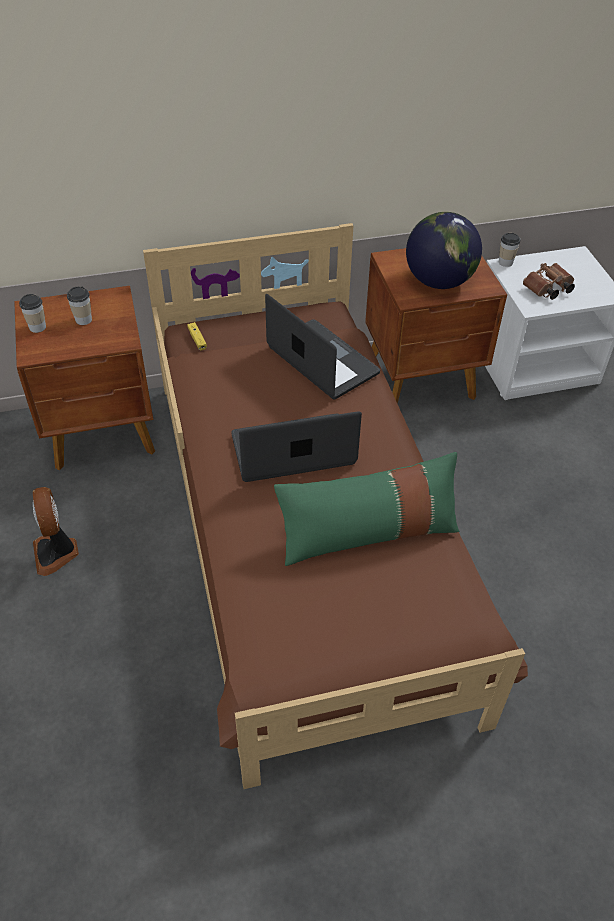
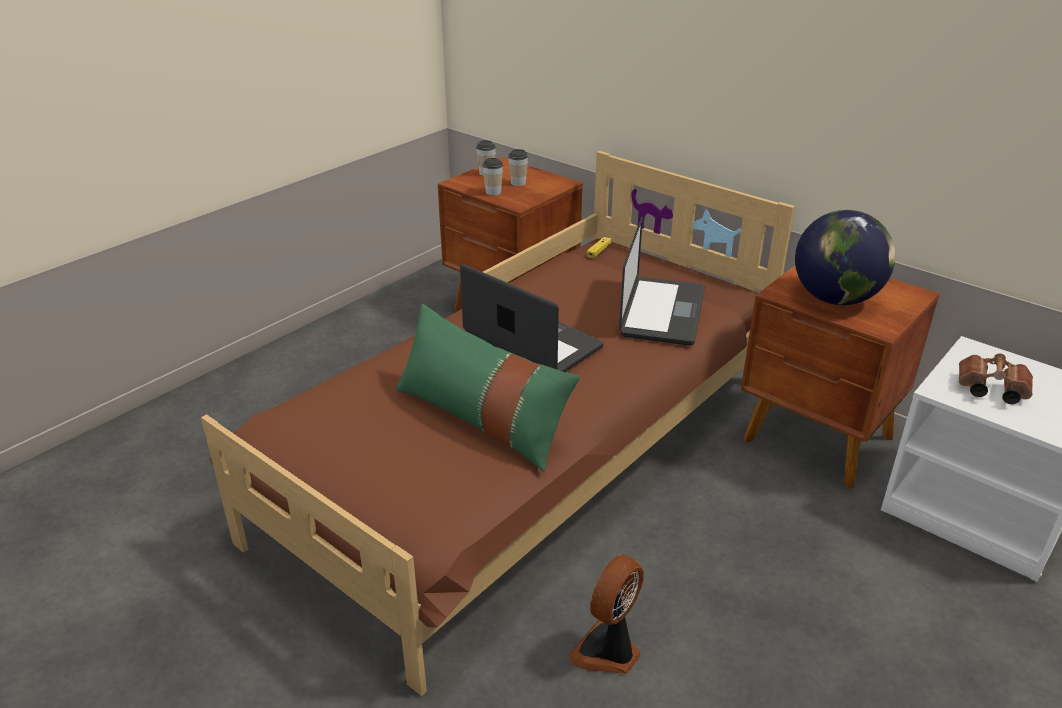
camera: 55 degrees right, 15 degrees down
(56, 553) = (378, 347): fan -> fan (608, 651)
(505, 262) = (980, 348): cup -> cup (493, 192)

